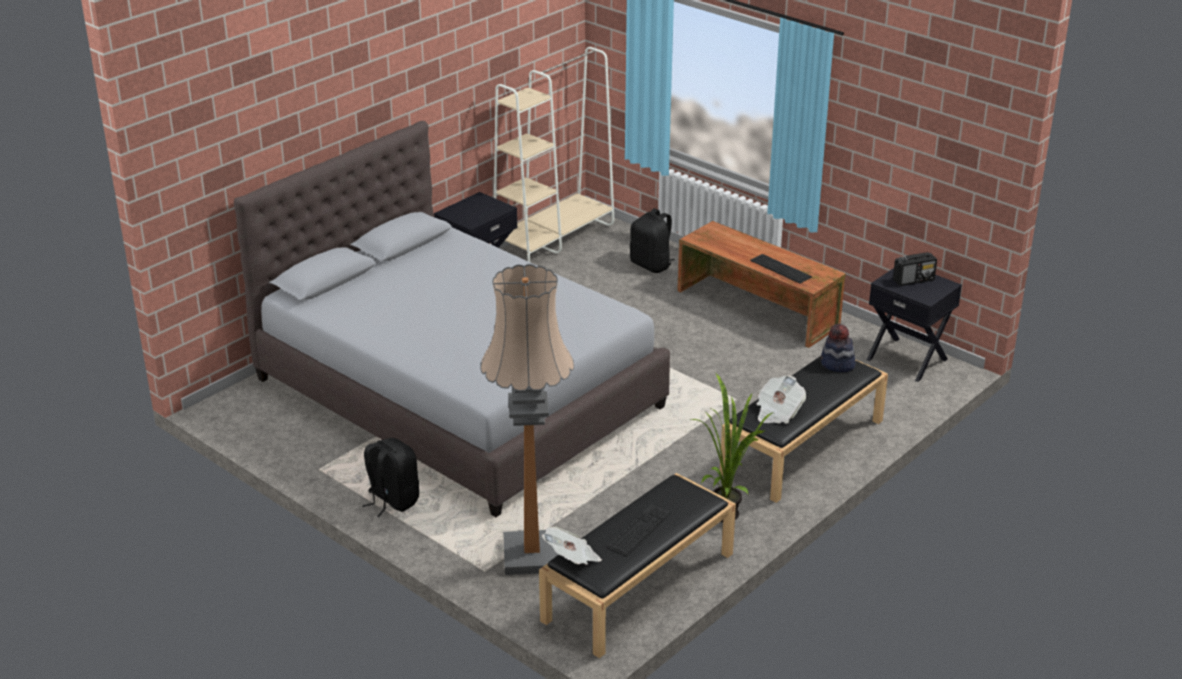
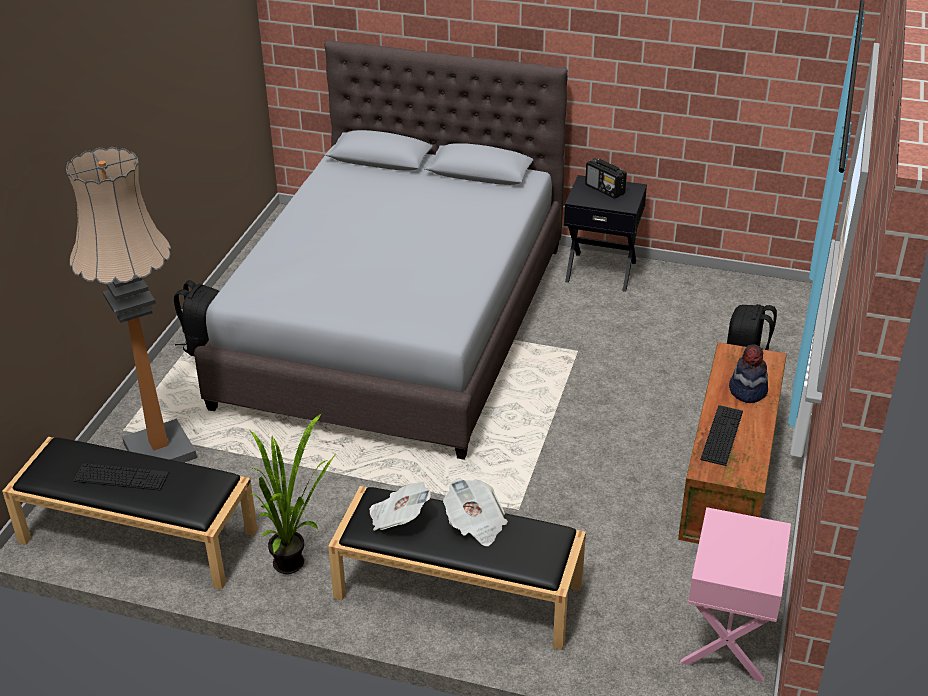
camera: 65 degrees right, 5 degrees up
(555, 241) = (727, 290): beige clothes rack -> none
(572, 558) = (58, 448): newspaper -> newspaper (475, 524)
(837, 364) = (538, 541): hat -> hat (747, 390)
(907, 359) = (728, 639): black nightstand -> pink nightstand
(914, 280) = (749, 545): radio -> radio (605, 190)

